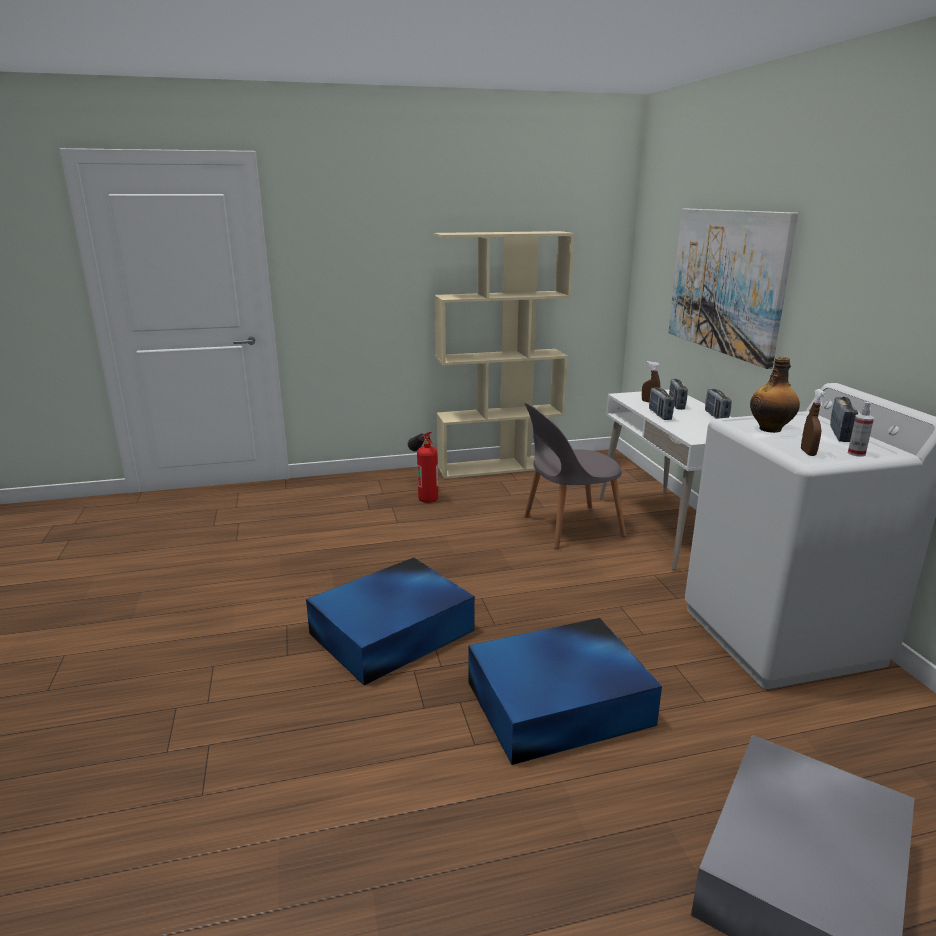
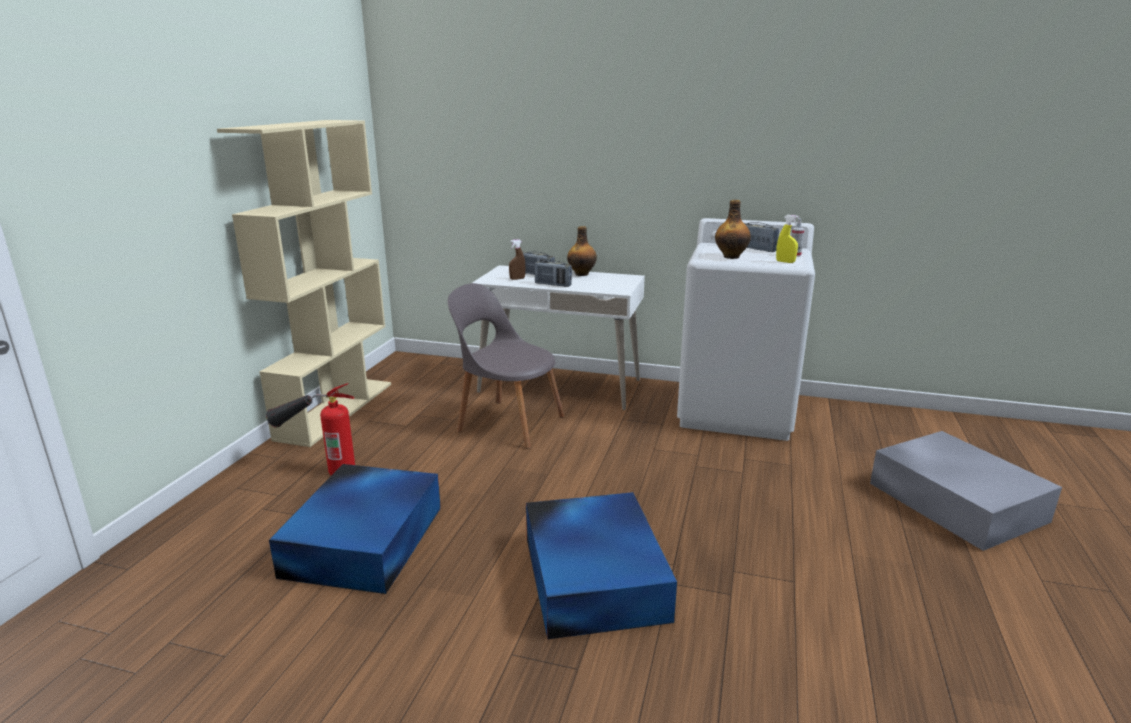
camera: 60 degrees left, 0 degrees up
(561, 703) = (762, 521): blue storage box -> blue storage box (366, 539)
(569, 527) = (507, 422): grey chair -> grey chair turned 105 degrees clockwise
(716, 416) = (582, 274): radio -> bottle
(726, 282) = (545, 156): picture -> none
(808, 452) = (785, 262): brown spray bottle -> yellow spray bottle

